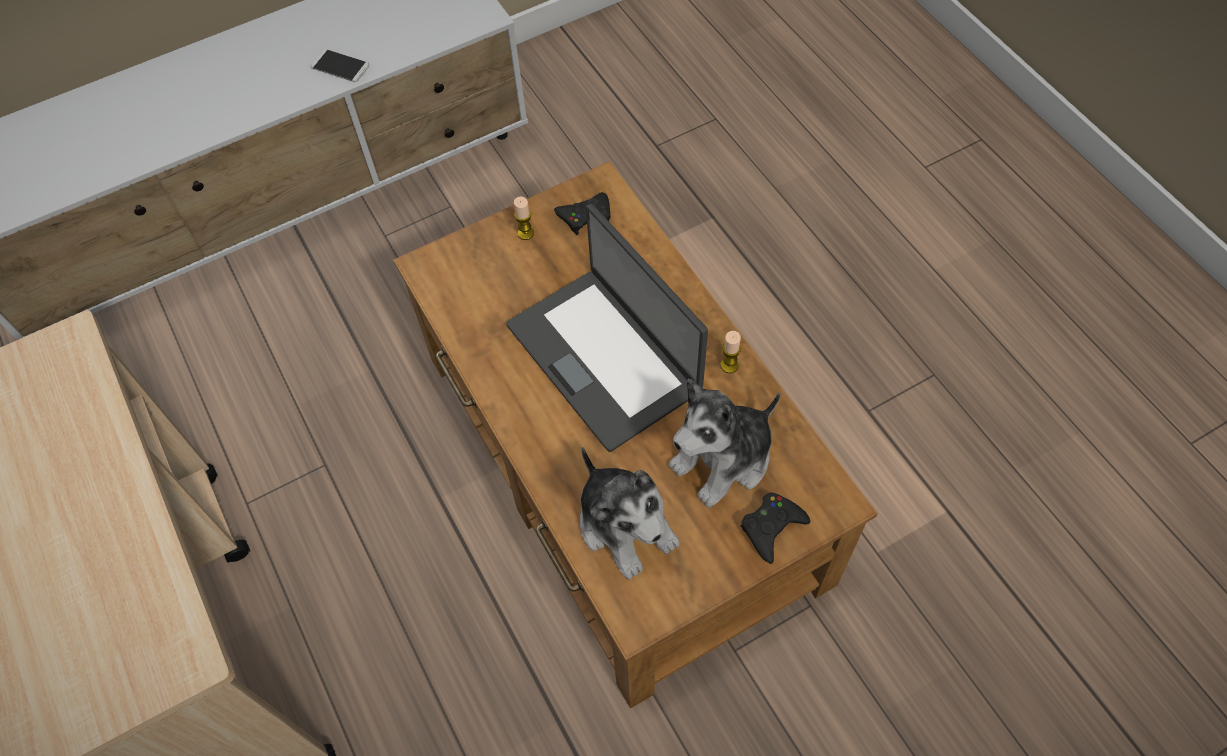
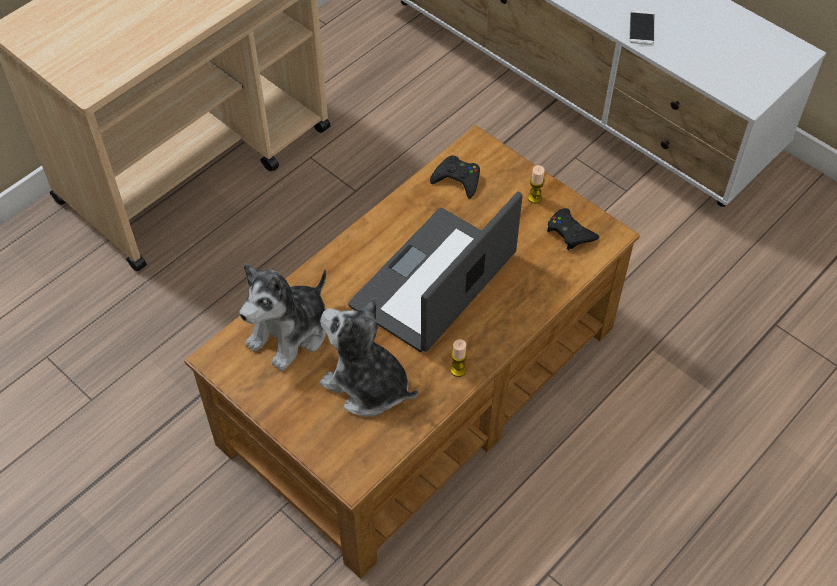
camera: 70 degrees right, 5 degrees down
(771, 527) = (315, 432): black game controller -> black game controller (457, 180)

